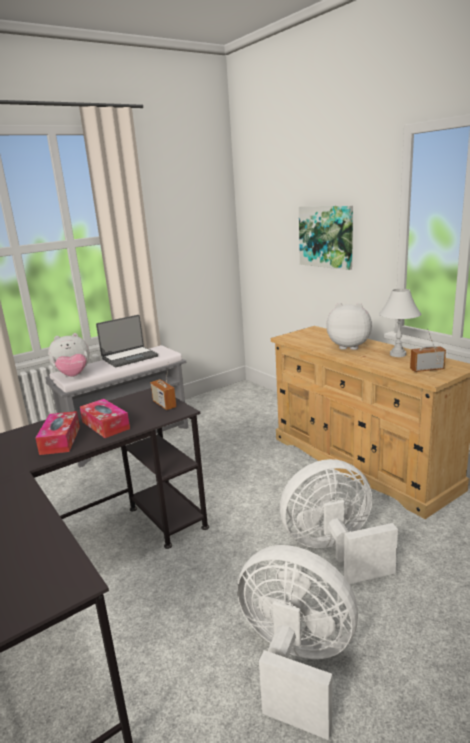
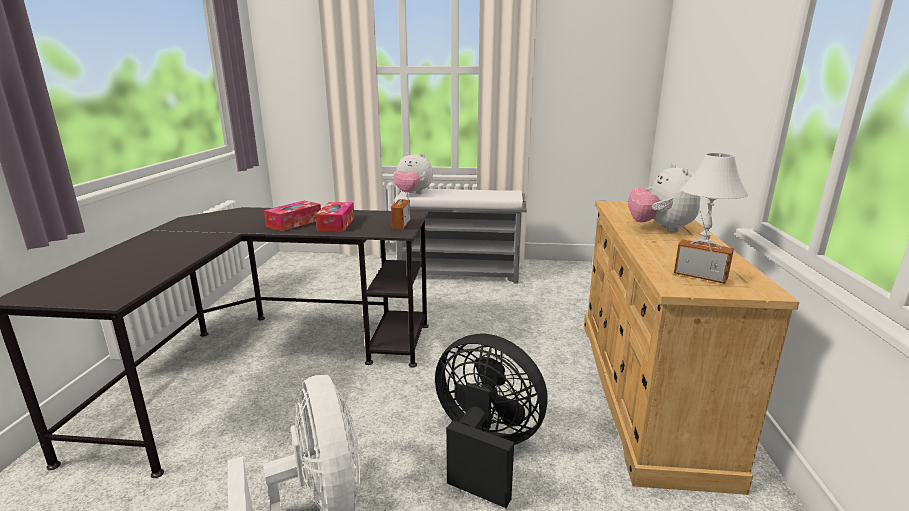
camera: 40 degrees right, 0 degrees up
(129, 357) = (476, 192): laptop -> none
(326, 236) = (722, 84): picture -> none
(334, 550) = (485, 449): white fan -> black fan
(349, 346) = (660, 229): plush toy -> plush toy turned 150 degrees counterclockwise

